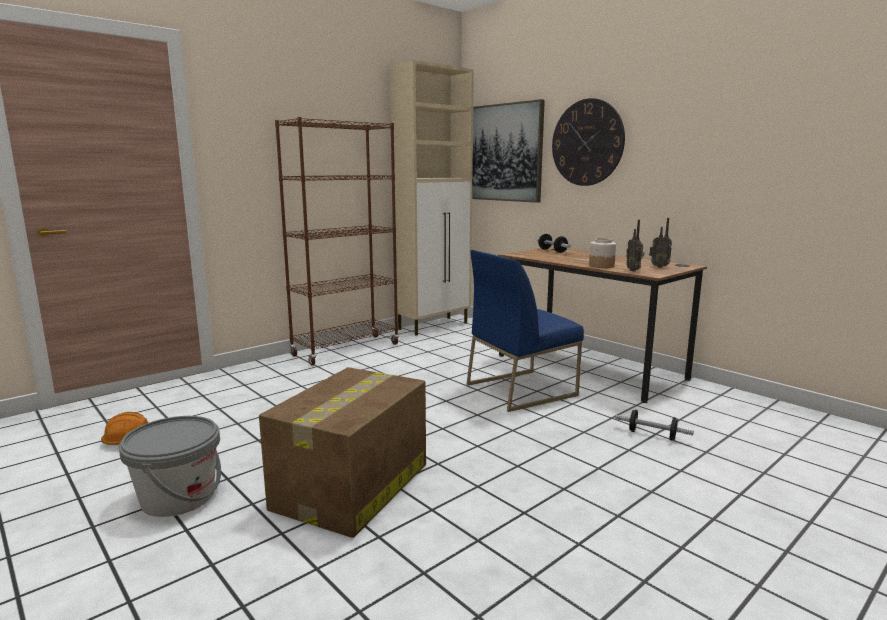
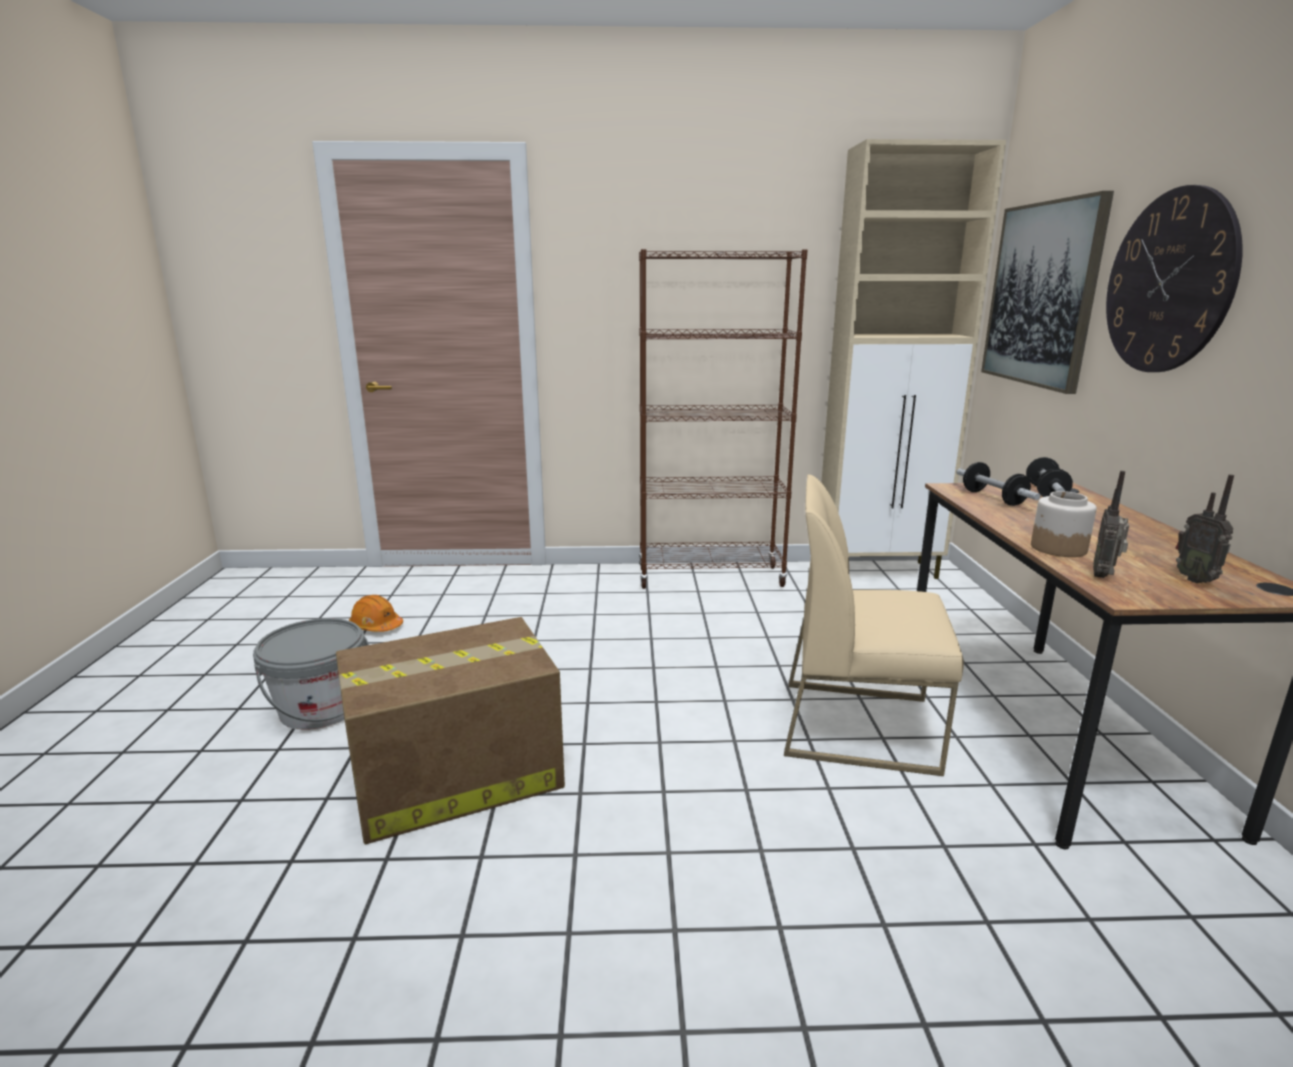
camera: 40 degrees right, 5 degrees up
(521, 389) = (859, 725): blue chair -> beige chair
(652, 435) = (975, 920): dumbbell -> dumbbell (993, 498)

